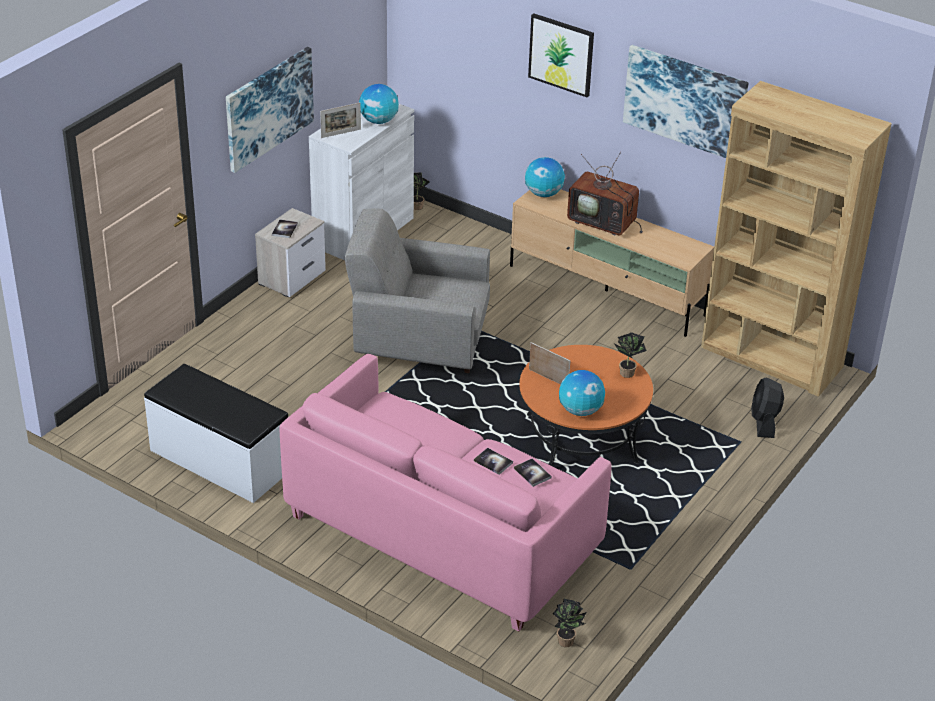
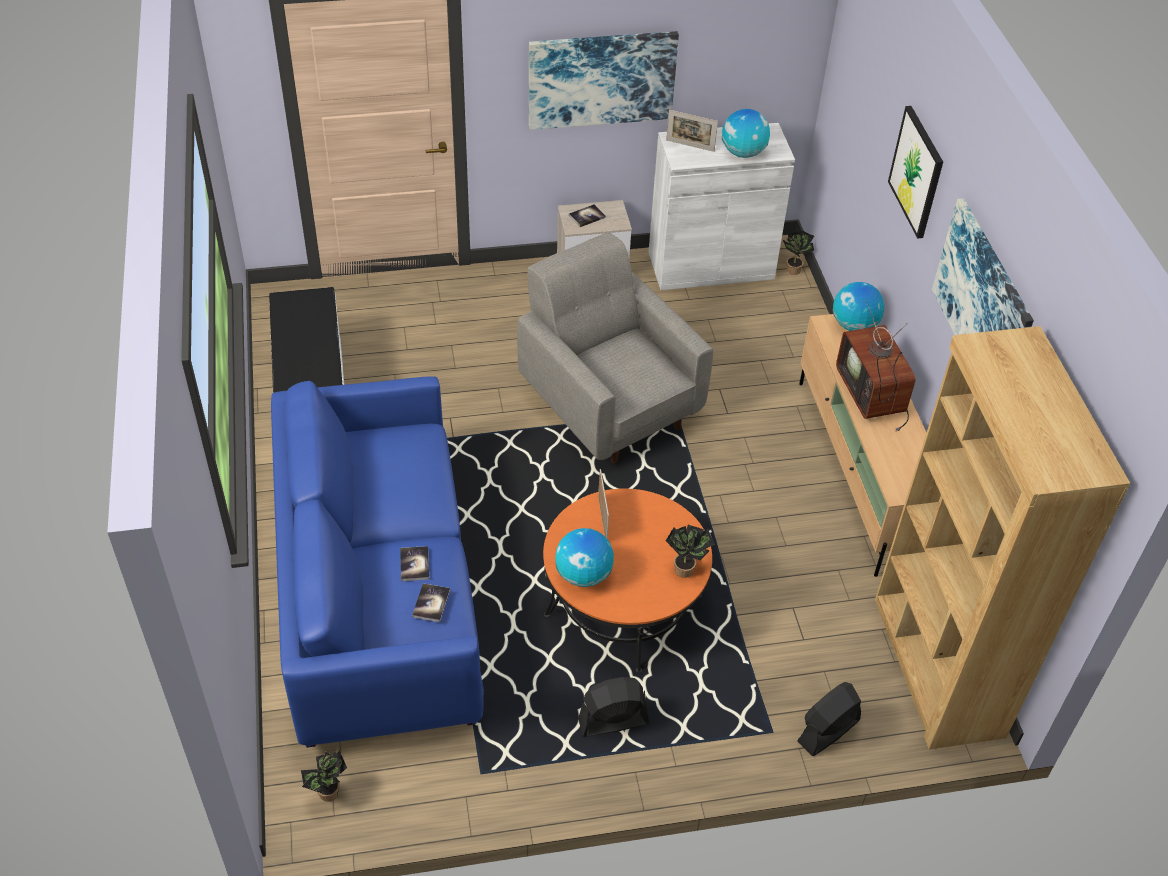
camera: 45 degrees right, 10 degrees up
(441, 533) = (379, 598): pink sofa -> blue sofa
(659, 495) = (613, 721): none -> black fan

